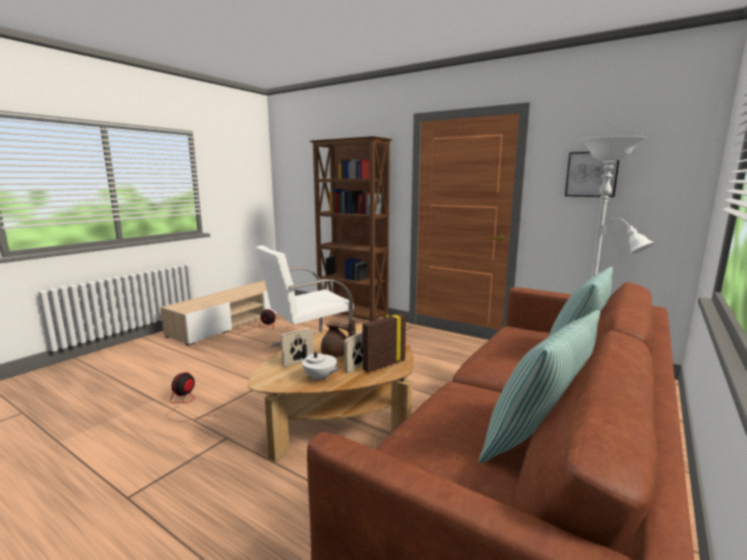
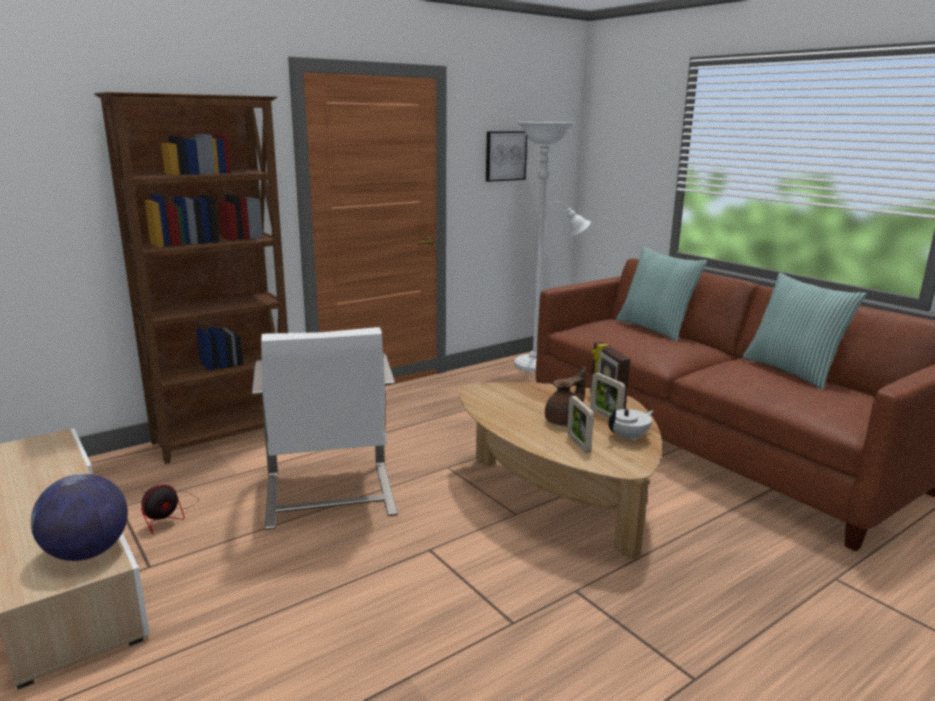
camera: 70 degrees left, 5 degrees up
(185, 405) = (454, 634): fan -> none
(196, 306) = (87, 552): none -> globe

